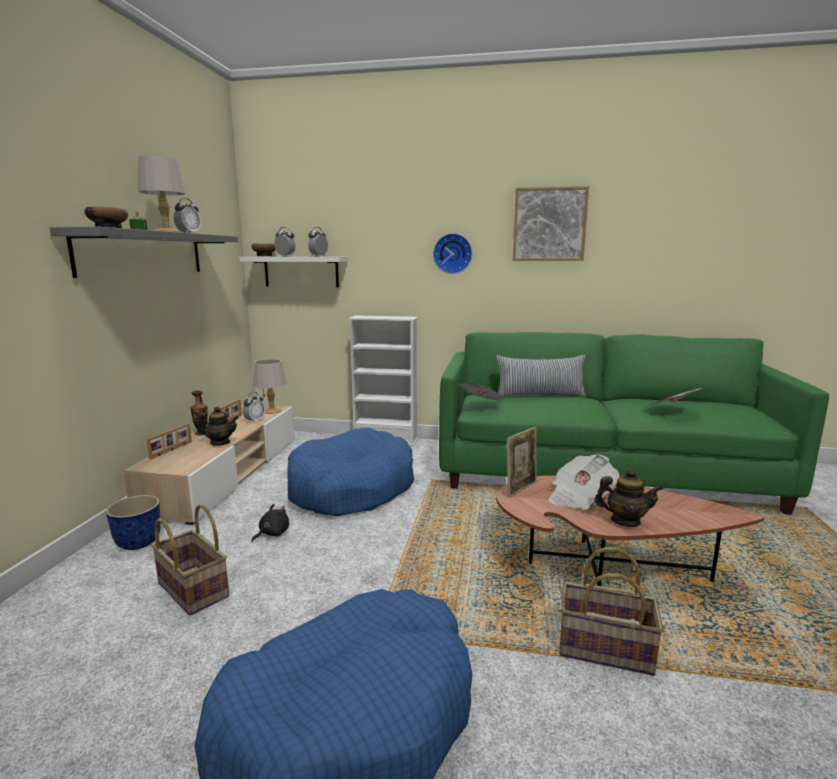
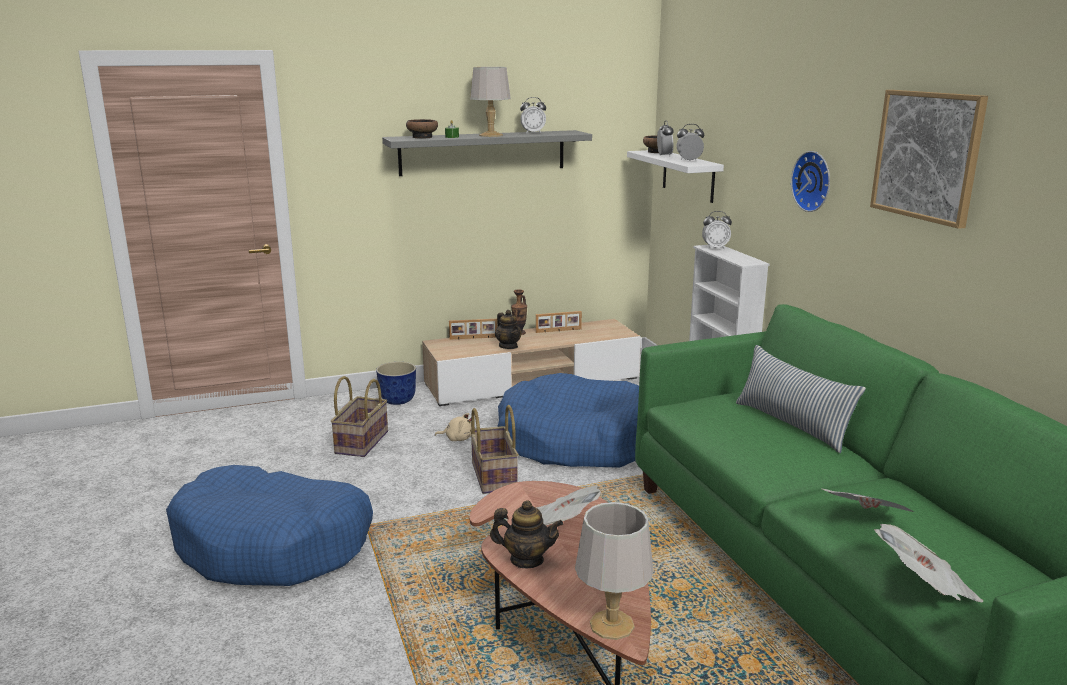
camera: 60 degrees right, 5 degrees up
(254, 421) = (576, 338): alarm clock -> alarm clock (715, 248)
(272, 411) = (612, 334): grey table lamp -> grey table lamp (612, 625)
(272, 534) = (457, 438): black plush toy -> beige plush toy
(482, 404) = (693, 401): newspaper -> newspaper (923, 587)
(521, 488) = (548, 491): picture frame -> none
(604, 650) = (421, 644): basket -> basket (493, 476)
(625, 521) = (526, 560): teapot -> teapot turned 60 degrees counterclockwise

